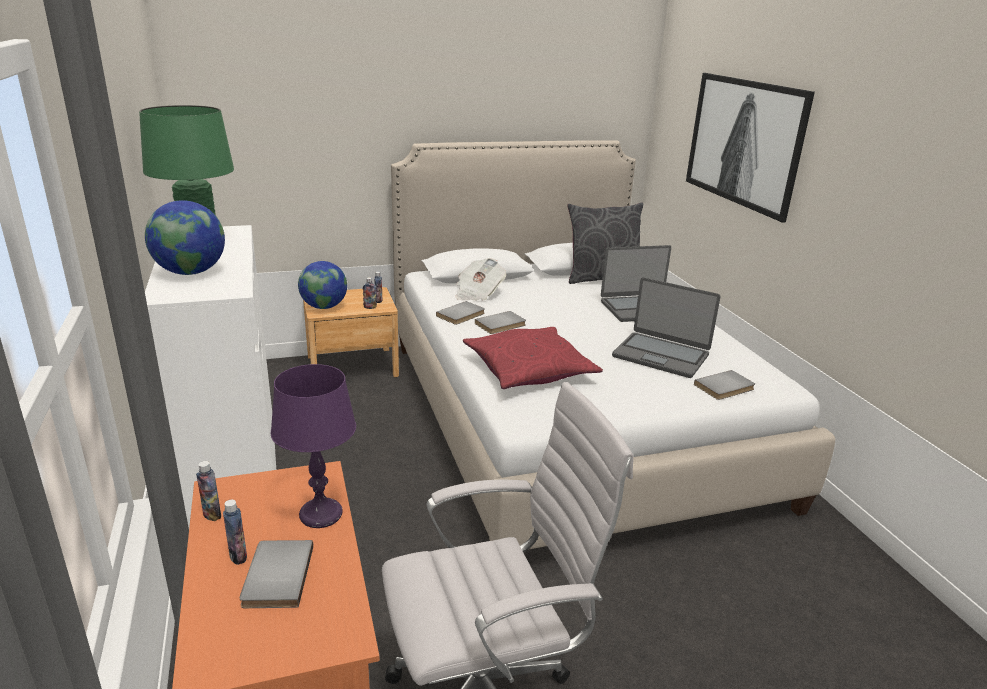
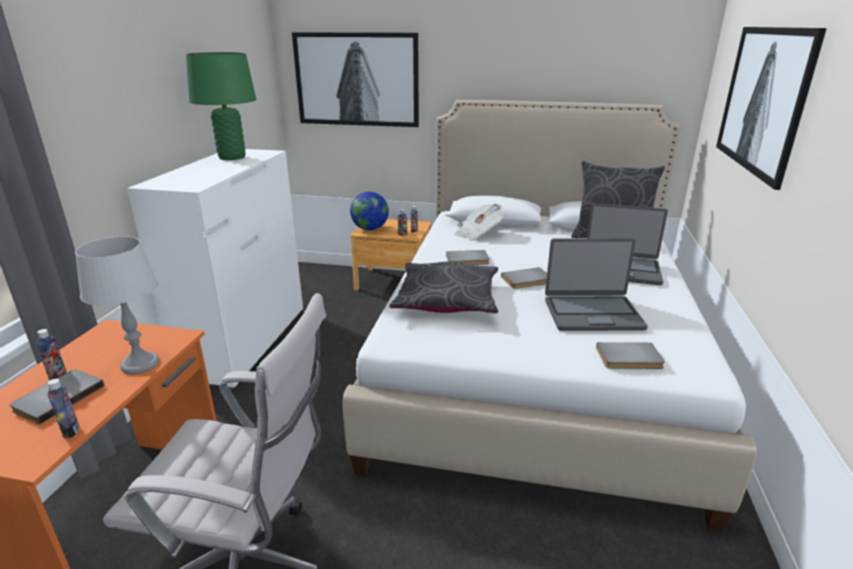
camera: 30 degrees right, 0 degrees up
(190, 272) = (191, 173): globe -> none
(212, 514) = (83, 344): bottle -> bottle (71, 431)
(283, 123) = (356, 80): none -> picture
(321, 515) = (140, 365): purple table lamp -> grey table lamp
(462, 315) = (444, 247): grey book -> grey book (527, 280)
(529, 369) = (447, 299): red pillow -> grey pillow
(661, 355) = (592, 314): laptop -> laptop turned 60 degrees counterclockwise

